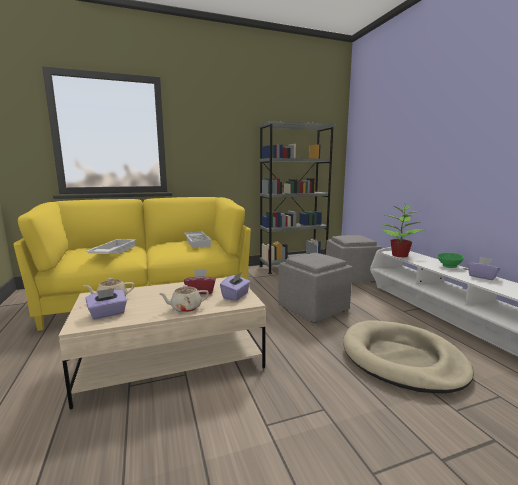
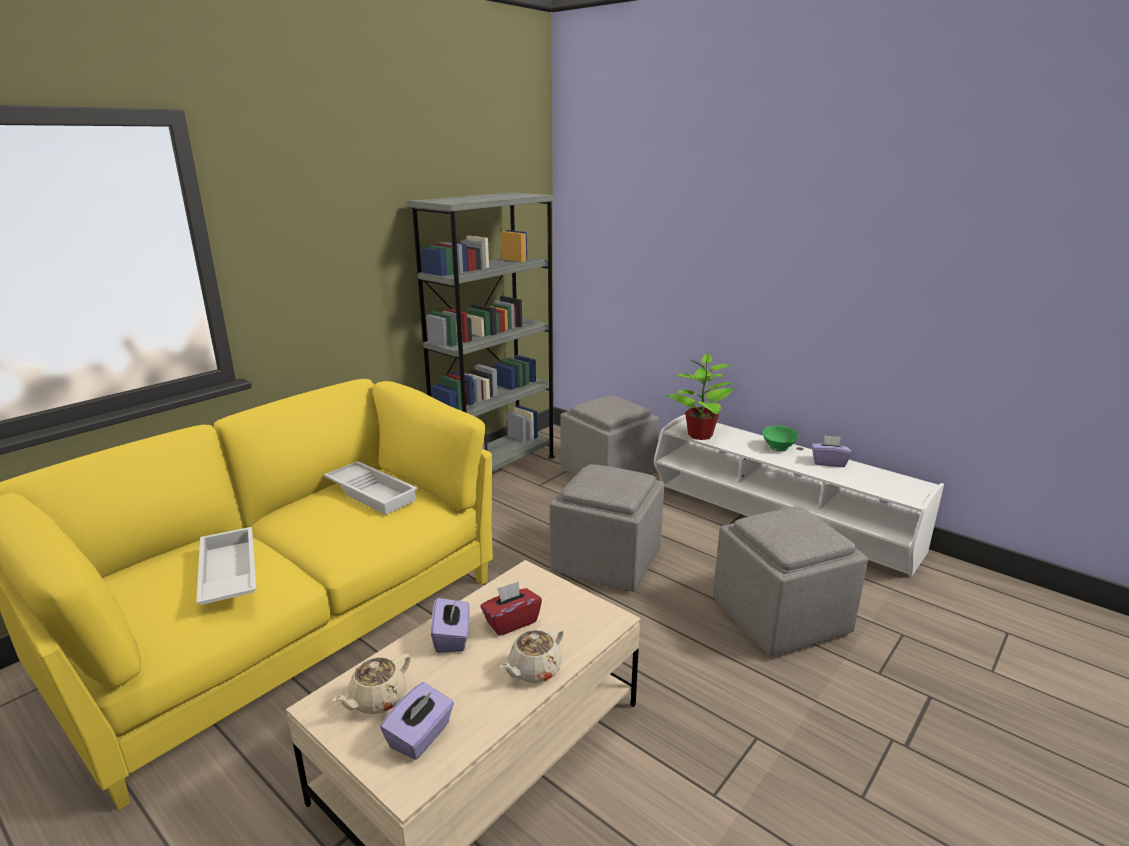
camera: 30 degrees left, 10 degrees up
(236, 295) = (577, 612): purple tissue box -> purple tissue box (452, 638)
(402, 359) = (781, 617): beige dog bed -> grey ottoman

